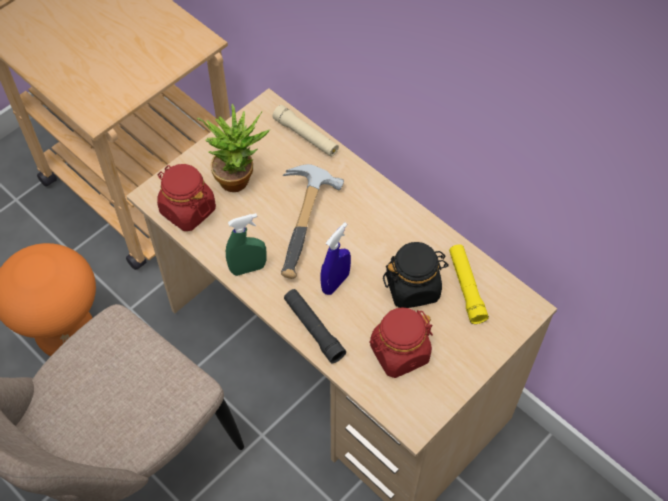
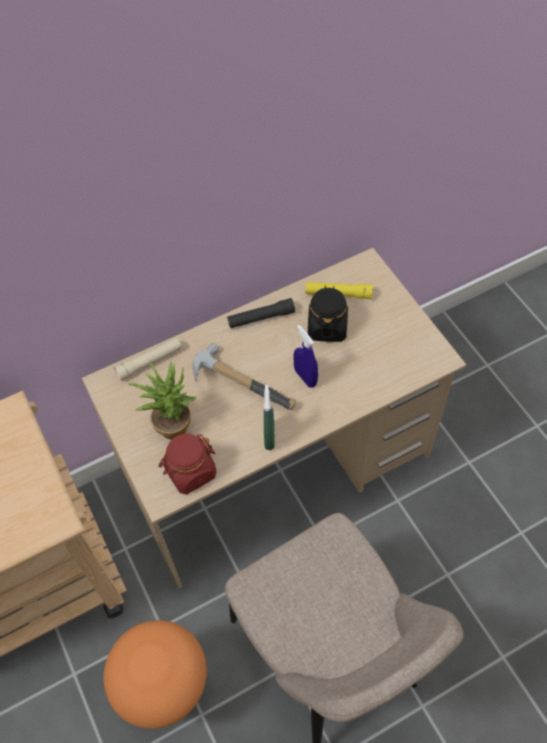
camera: 70 degrees left, 0 degrees up
(313, 329) = (343, 403): black flashlight -> black flashlight (261, 318)
(399, 353) = (381, 351): red jar -> none

